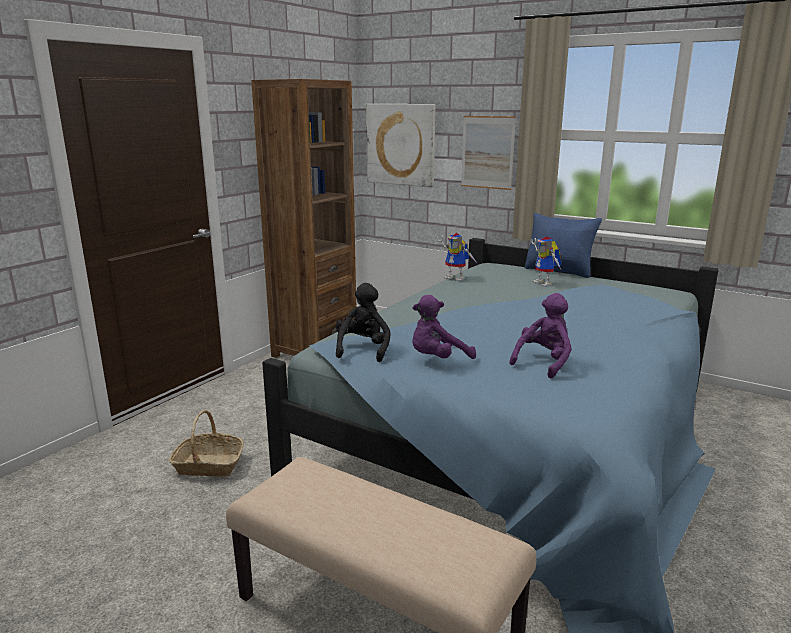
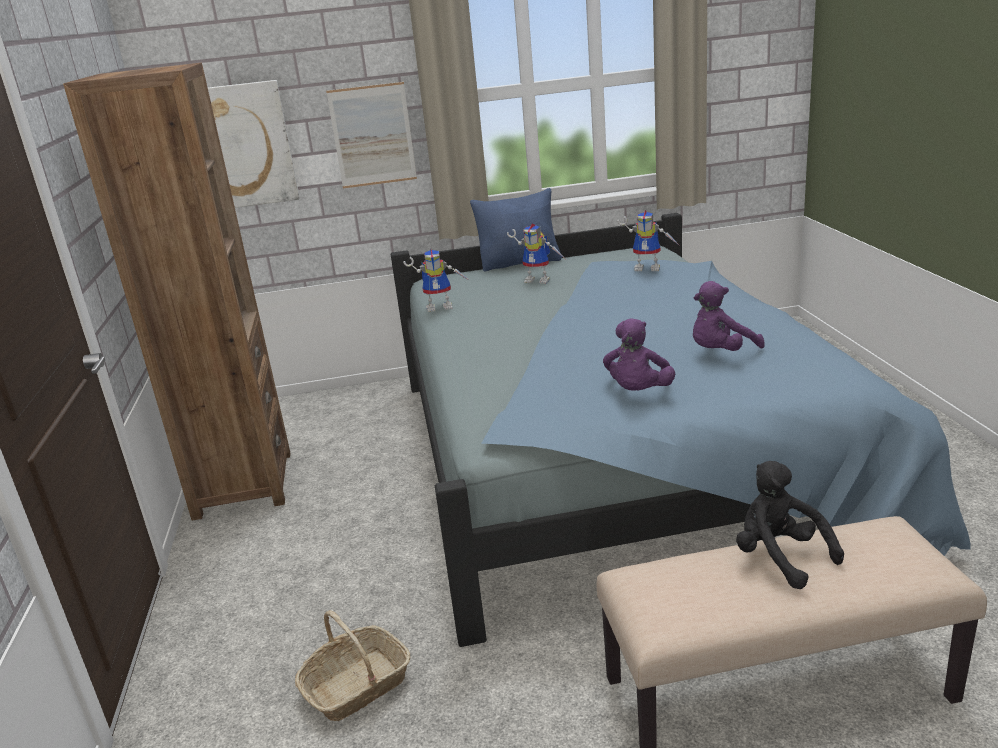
camera: 40 degrees left, 5 degrees up
(363, 349) = (549, 418): black plush toy -> black plush toy (780, 557)
(544, 362) = (721, 352): purple plush toy -> purple plush toy turned 120 degrees counterclockwise
(629, 299) = (649, 268): none -> toy robot

